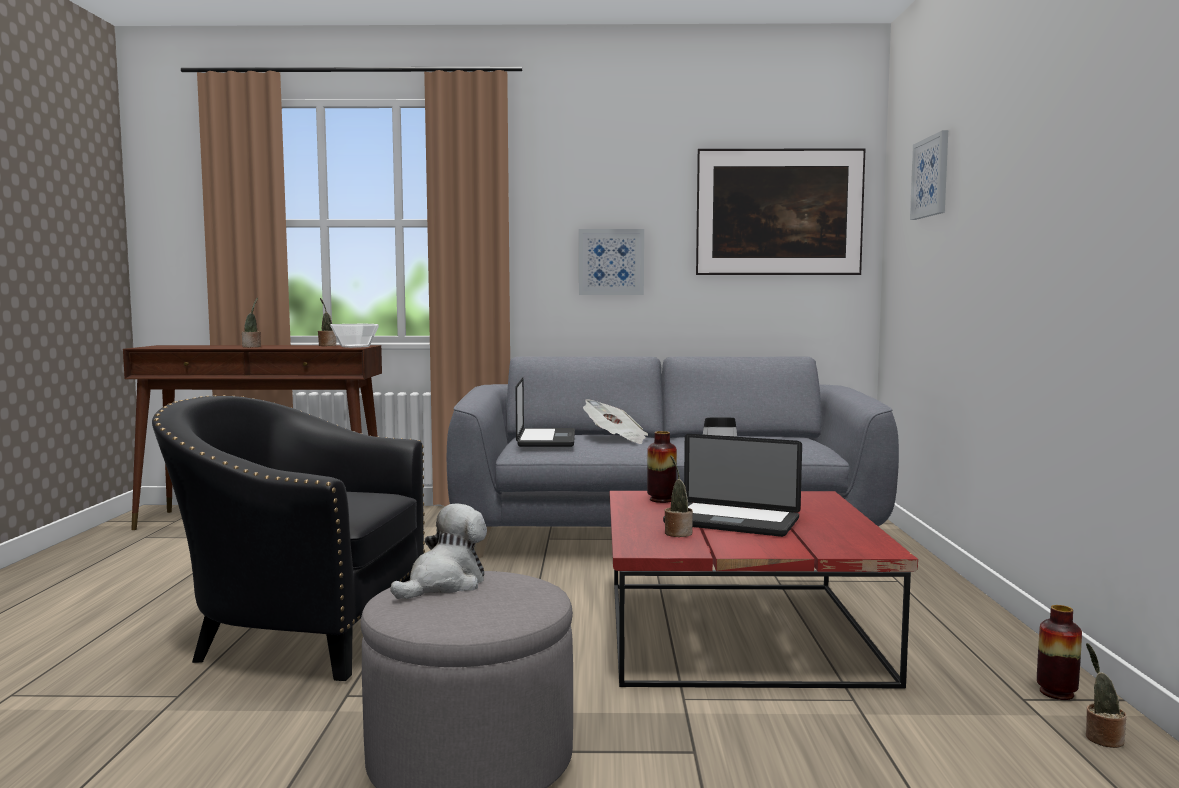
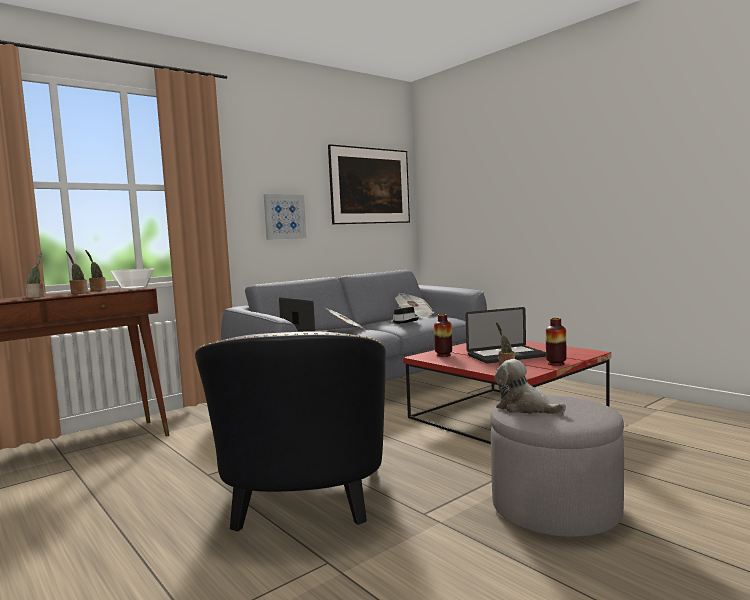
camera: 40 degrees left, 0 degrees up
(299, 634) = (303, 501): black armchair -> black armchair turned 60 degrees counterclockwise
(445, 584) = (525, 408): plush toy -> plush toy turned 45 degrees counterclockwise
(772, 435) = (415, 316): none -> newspaper
(931, 177) = (469, 168): picture -> none
(1056, 693) = (646, 401): vase -> vase (556, 364)
(1101, 738) = (687, 410): potted plant -> potted plant (78, 293)

